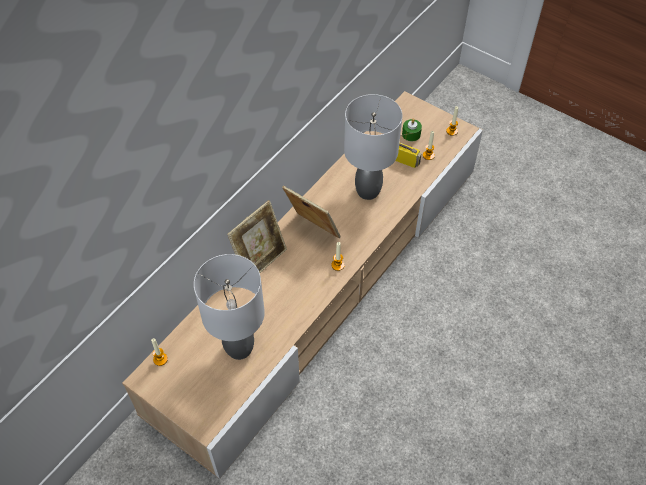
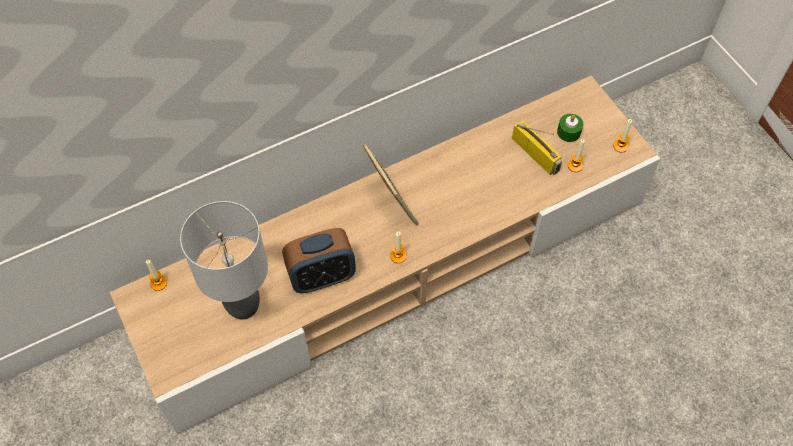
camera: 25 degrees right, 5 degrees up
(260, 260) = (317, 216): picture frame -> none
(288, 302) = (322, 277): none -> alarm clock
(367, 191) = (478, 182): grey table lamp -> none

